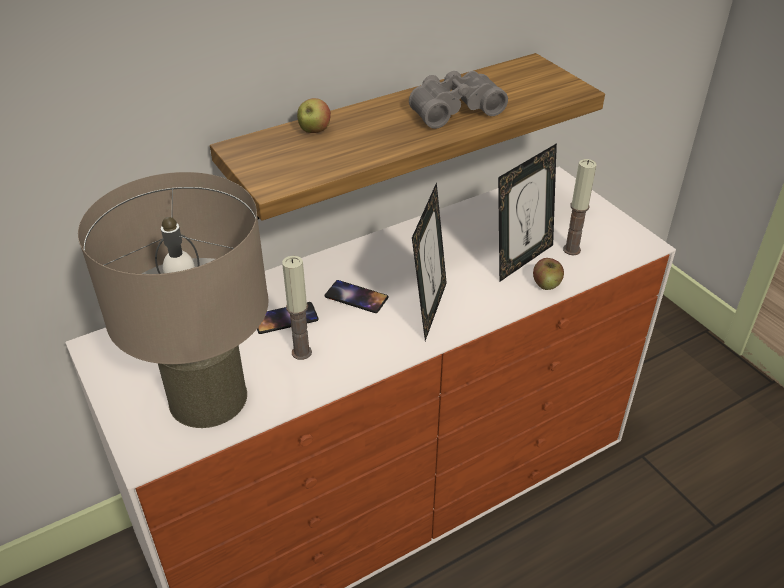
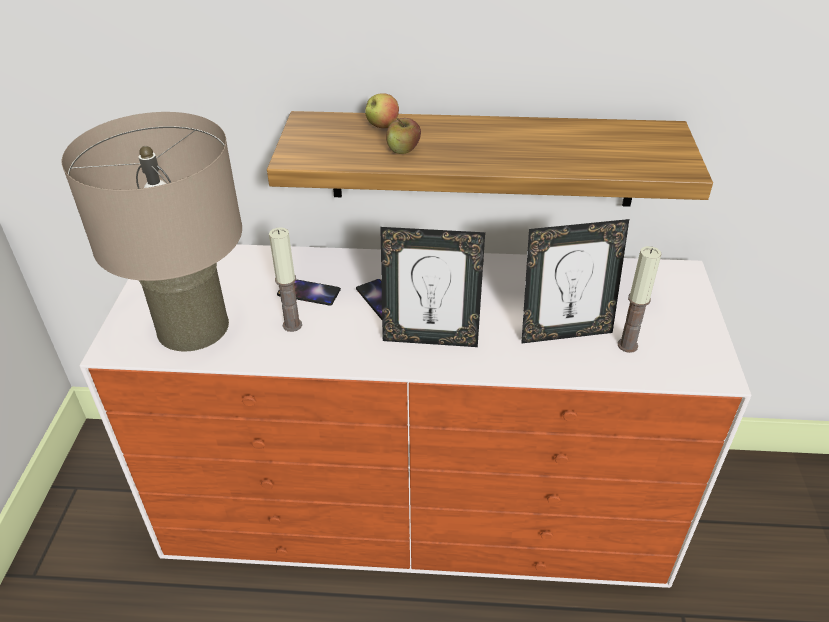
camera: 35 degrees right, 0 degrees up
(428, 309) = (430, 338): picture frame -> picture frame turned 45 degrees clockwise
(453, 109) = (529, 147): grey binoculars -> none
(546, 284) = (566, 366): apple -> apple (403, 149)

